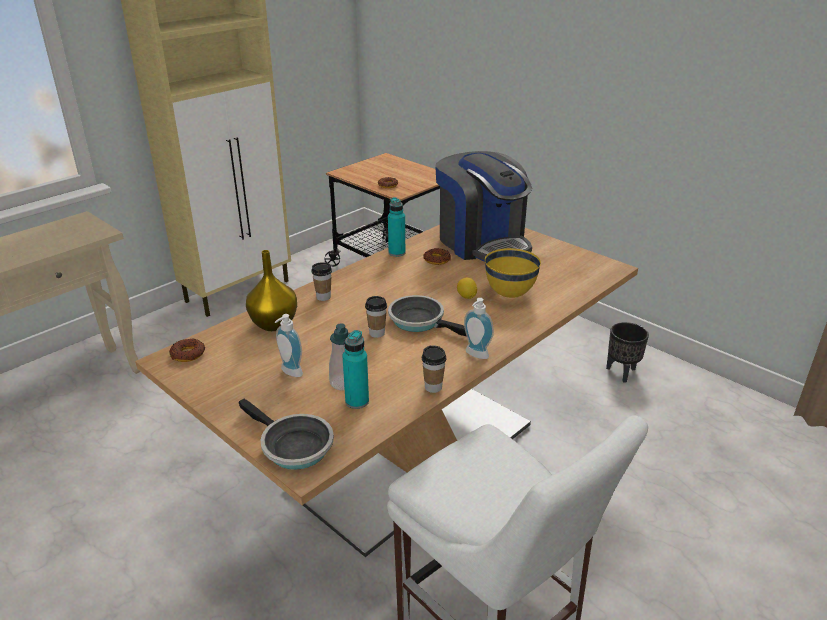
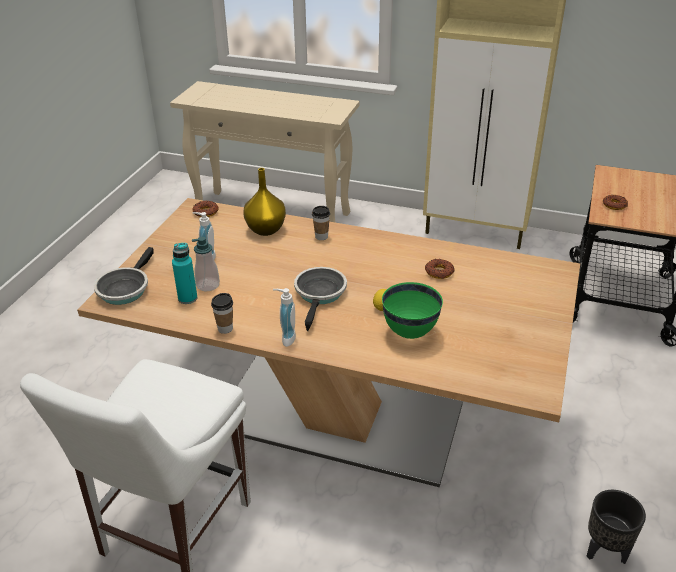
camera: 65 degrees right, 5 degrees up
(377, 333) = (285, 278): cup -> none
(396, 253) = (431, 247): turquoise bottle -> none
(482, 242) = (504, 288): coffee machine -> none
(509, 294) = (409, 332): yellow bowl -> green bowl

